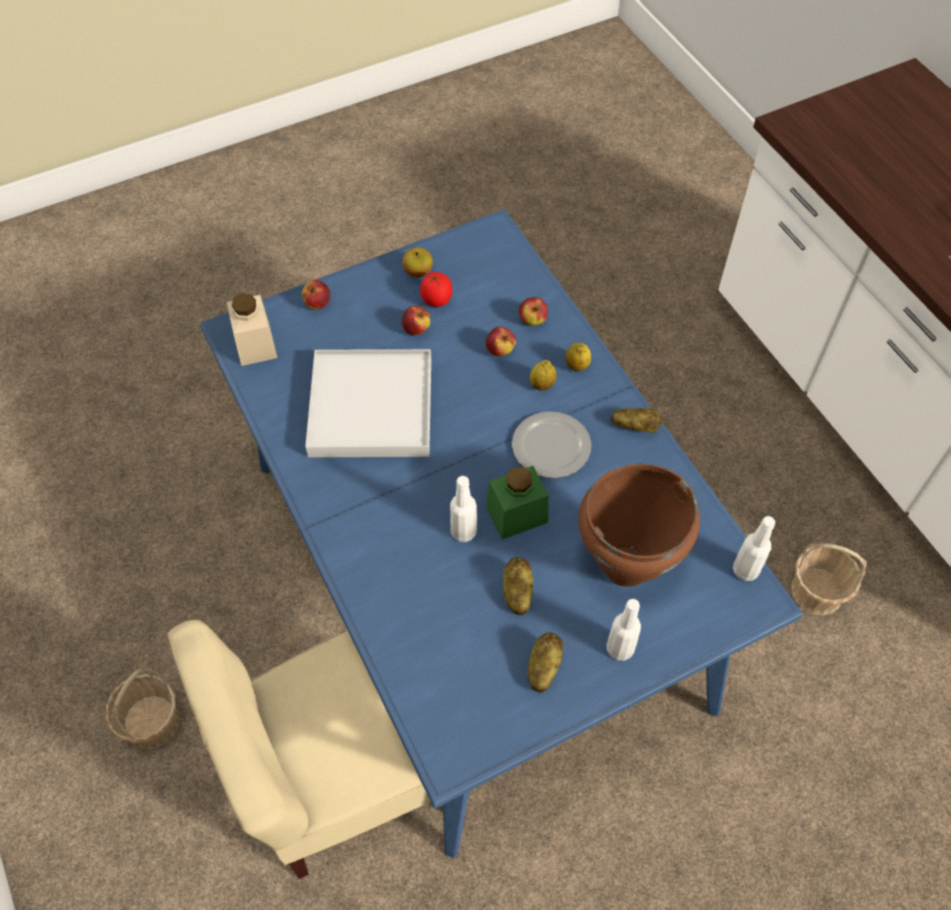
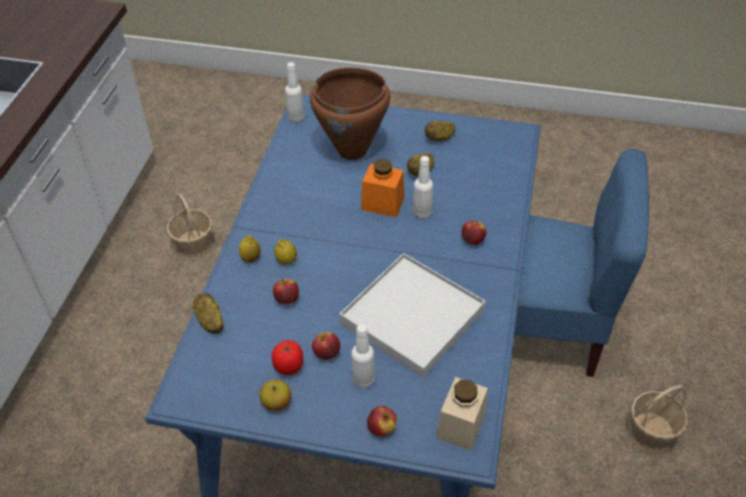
camera: 140 degrees left, 10 degrees down
(346, 775) = (539, 327): beige chair -> blue chair
(516, 514) = (382, 203): green jar -> orange jar
(532, 320) = (241, 306): apple -> apple (472, 240)
(552, 446) = (322, 224): plate -> none
(620, 648) = (394, 125): white bottle -> white bottle (363, 380)
(635, 426) = (262, 205): potato -> potato (210, 321)

